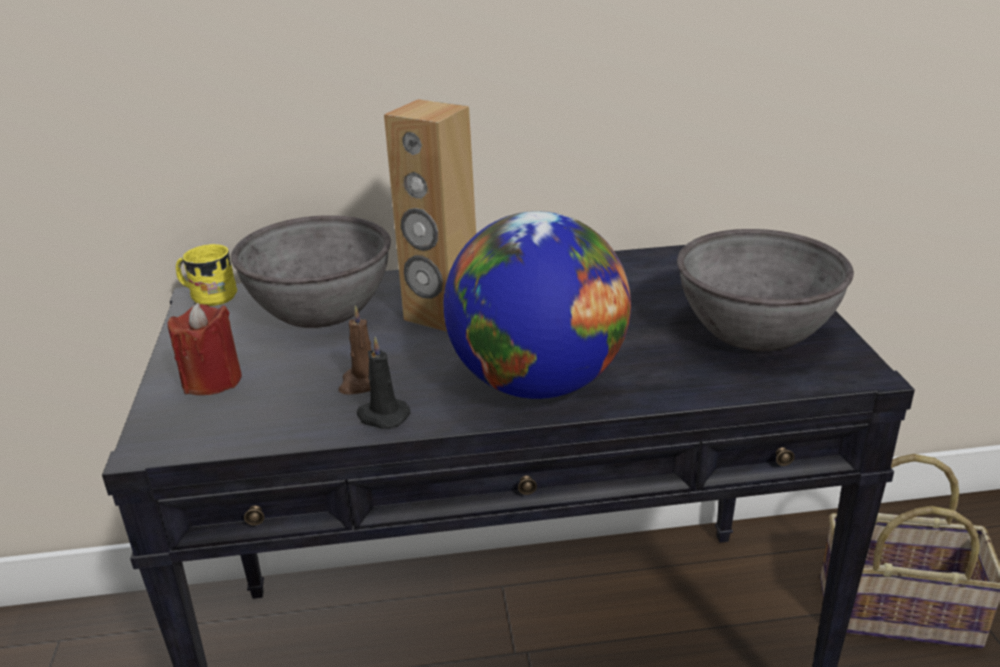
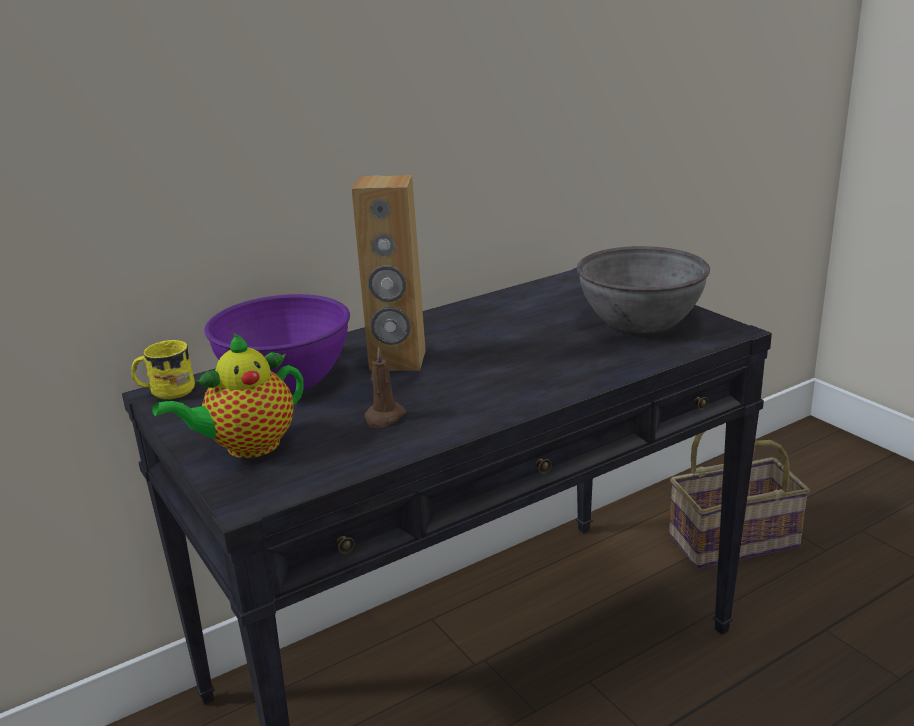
camera: 25 degrees left, 5 degrees down
(212, 380) = (247, 447): red candle -> teapot
(320, 308) = (285, 378): grey bowl -> purple bowl
(382, 416) = (425, 434): black candle -> none
(538, 383) = (522, 386): globe -> none

